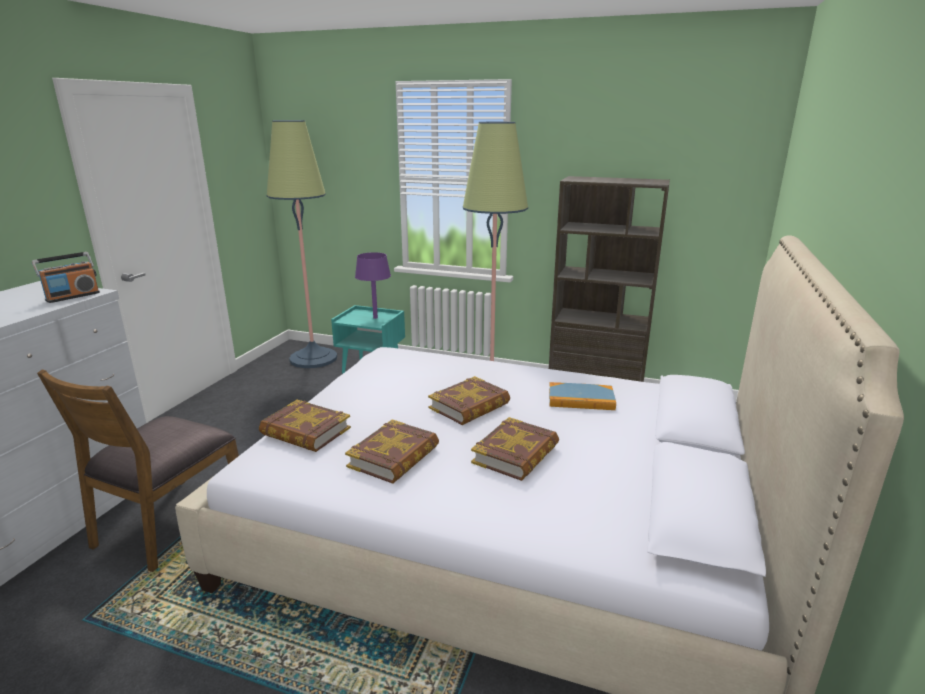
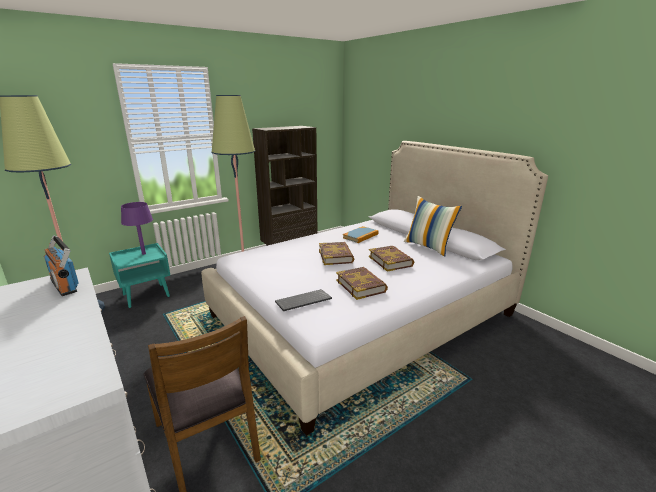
camera: 55 degrees left, 0 degrees up
(73, 296) = (64, 285): radio -> radio turned 150 degrees clockwise
(305, 432) = (303, 302): book -> keyboard
(642, 474) = (428, 247): none -> pillow

